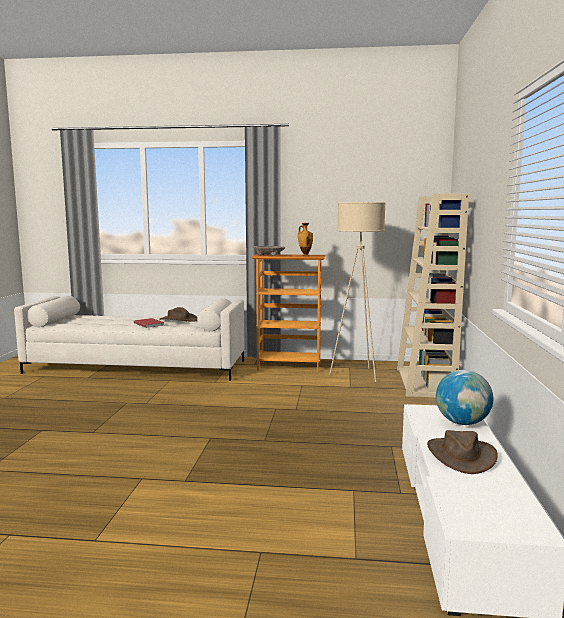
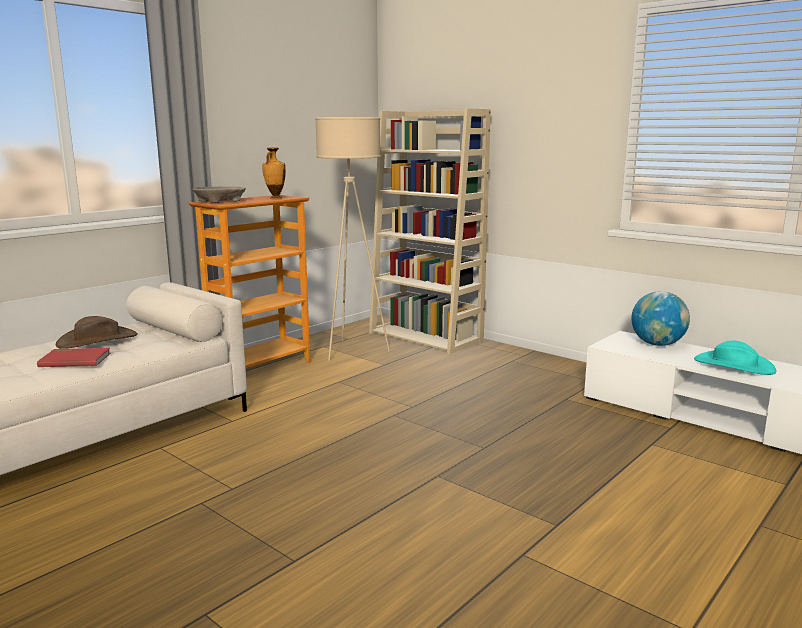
camera: 55 degrees left, 5 degrees up
(461, 455) = (733, 365): brown hat -> turquoise hat

